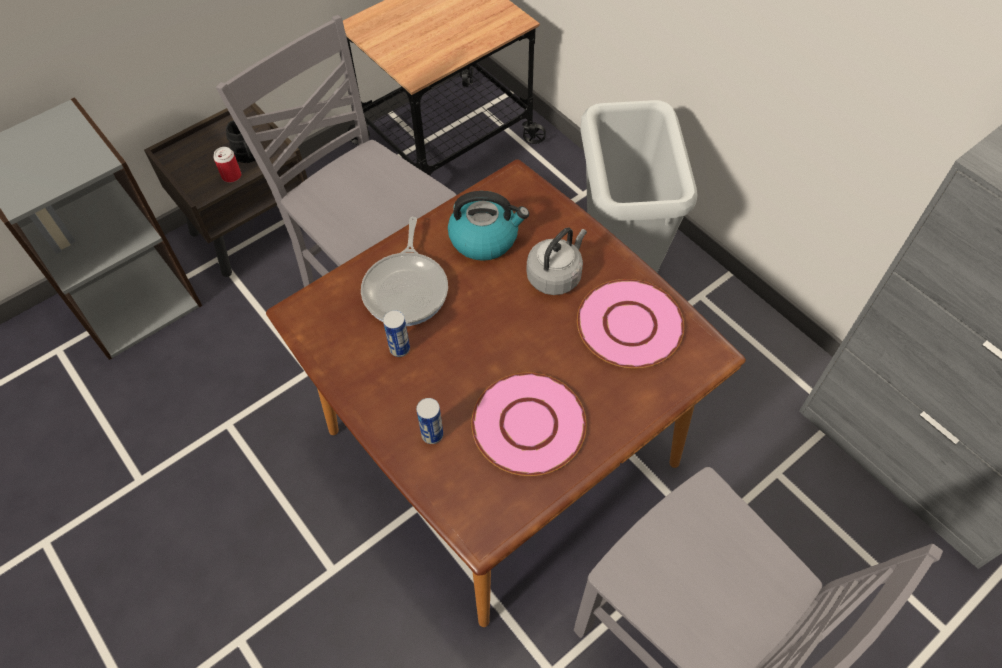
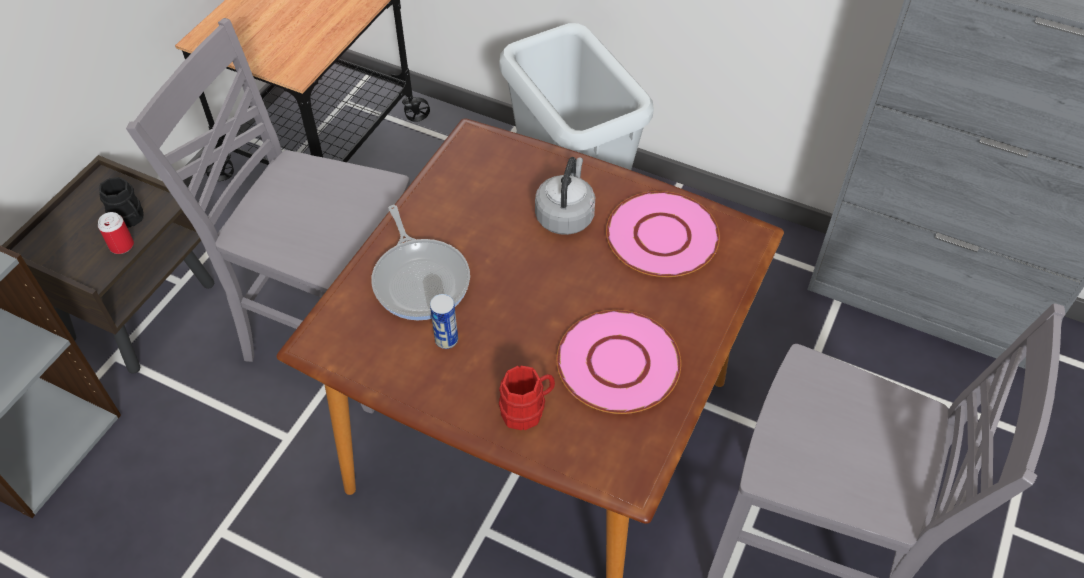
camera: 25 degrees left, 5 degrees down
(432, 434) = (528, 409): can -> red mug
(485, 238) = (474, 203): kettle -> none

